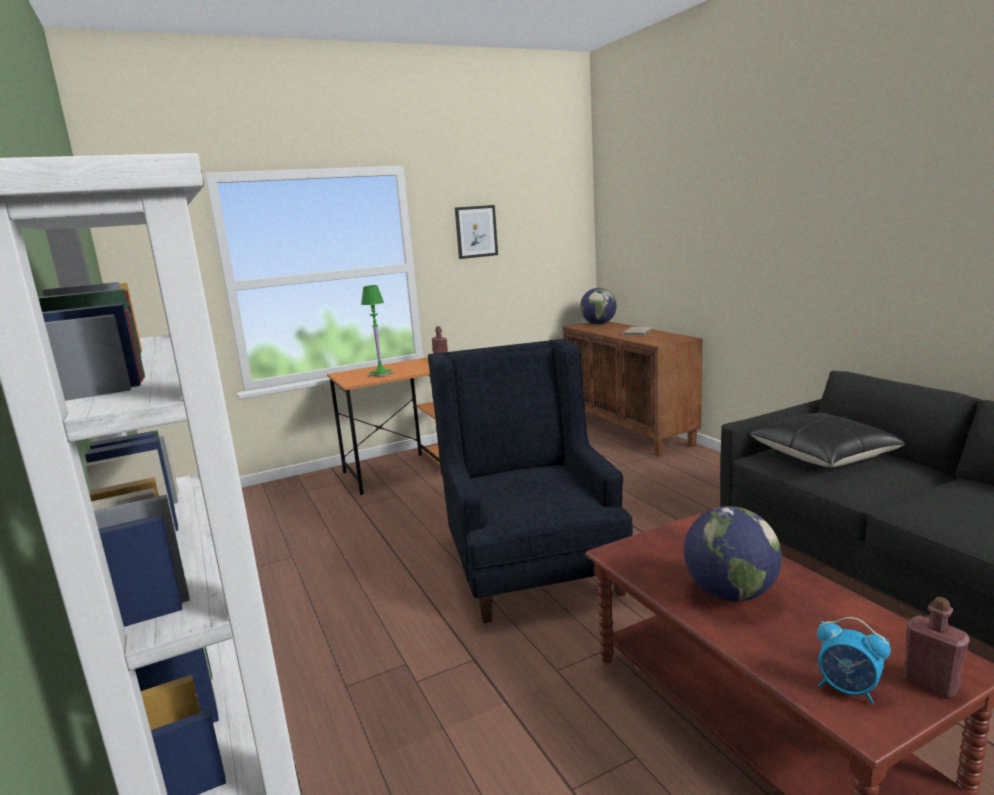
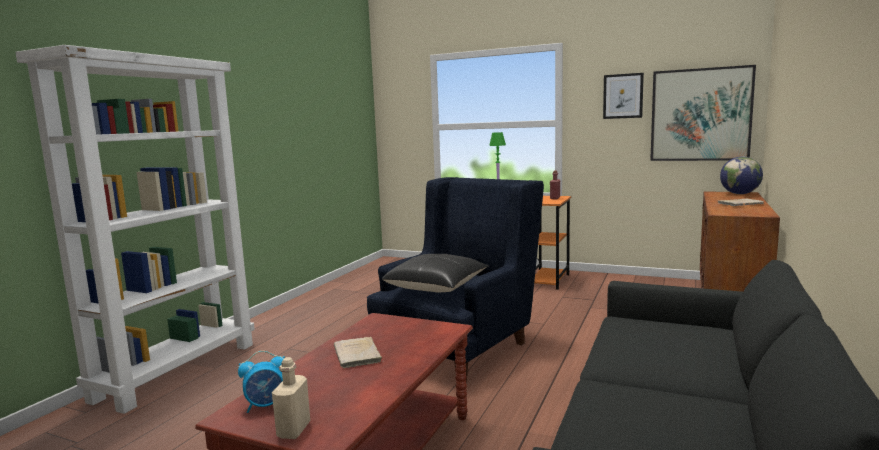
camera: 50 degrees right, 5 degrees down
(547, 249) = (700, 115): none -> picture
(730, 593) = (357, 355): globe -> beige book
(823, 455) = (674, 337): black pillow -> black pillow (437, 286)
(848, 689) = (266, 406): alarm clock -> alarm clock turned 105 degrees counterclockwise
(930, 683) = (294, 430): red bottle -> beige bottle

